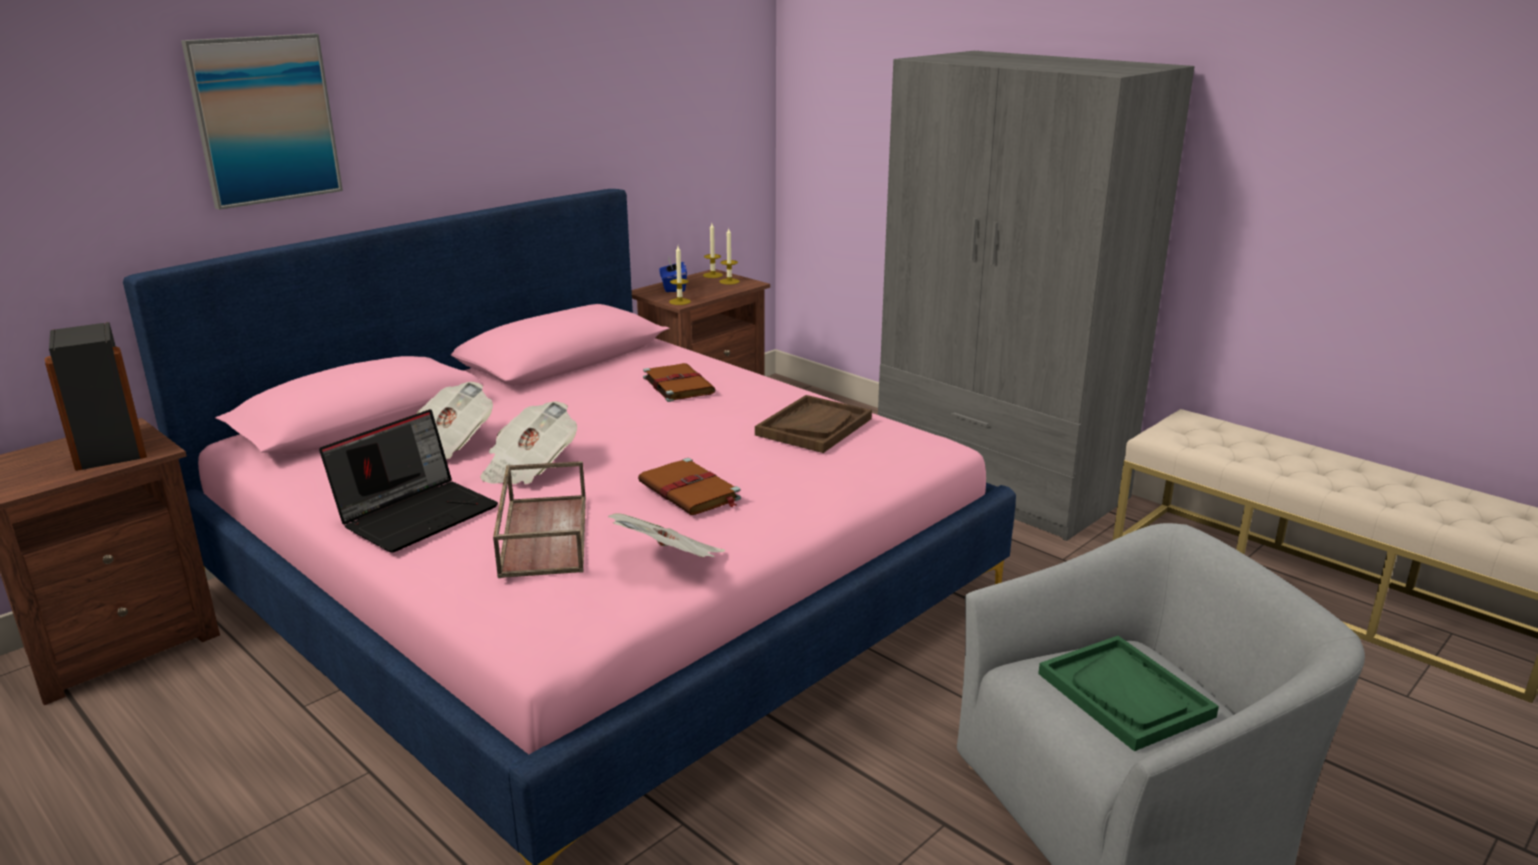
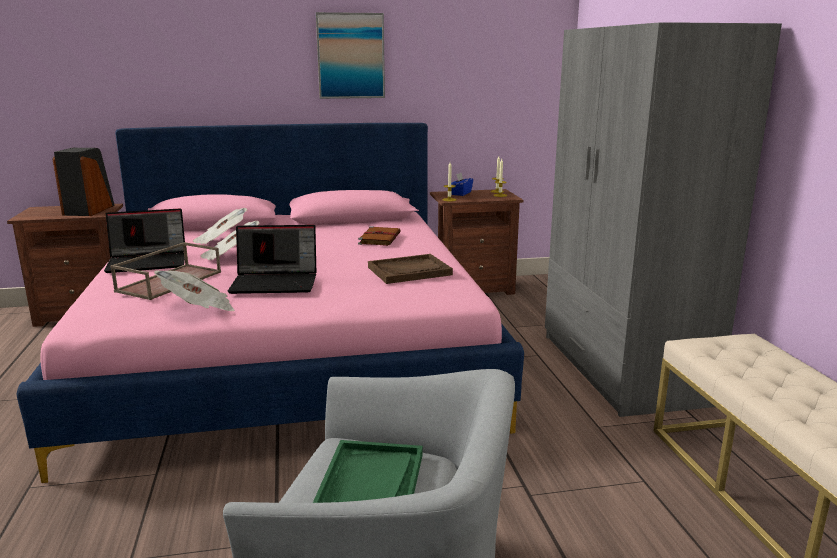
camera: 35 degrees right, 5 degrees down
(264, 120) = (202, 58): picture -> picture (350, 56)
(690, 491) = (276, 282): brown book -> laptop

